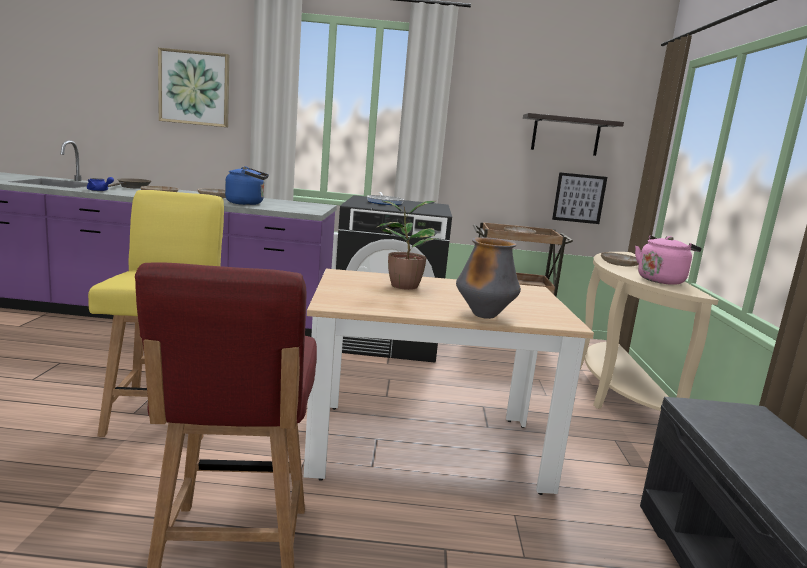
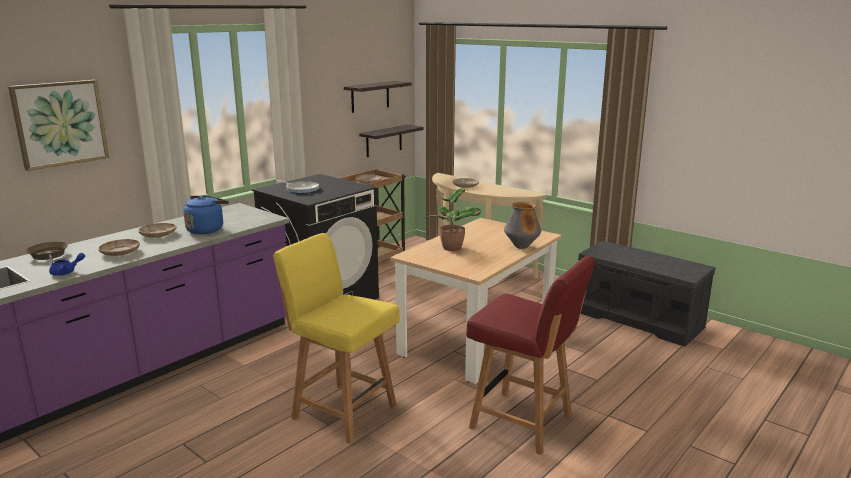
camera: 50 degrees left, 5 degrees up
(579, 198) = (384, 141): picture -> shelf
(661, 280) = (505, 190): pink kettle -> none

